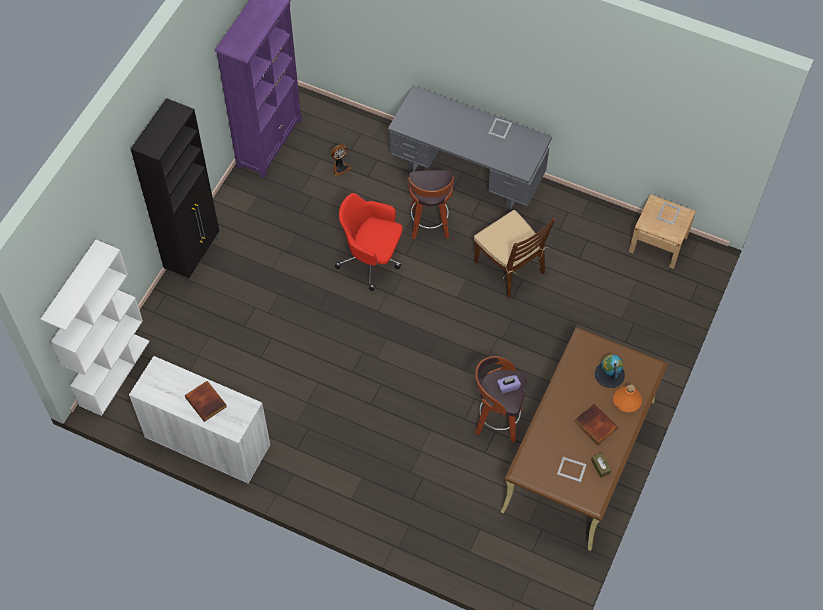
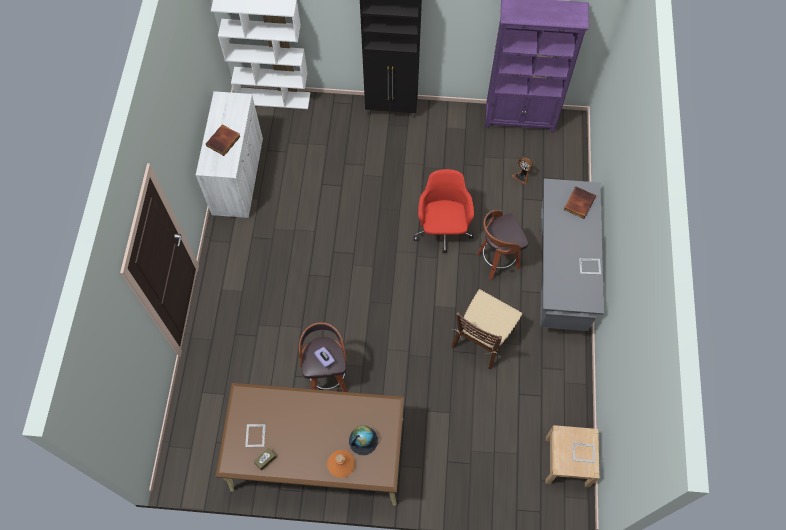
camera: 70 degrees right, 5 degrees up
(594, 426) = (305, 443): book -> book (578, 203)

